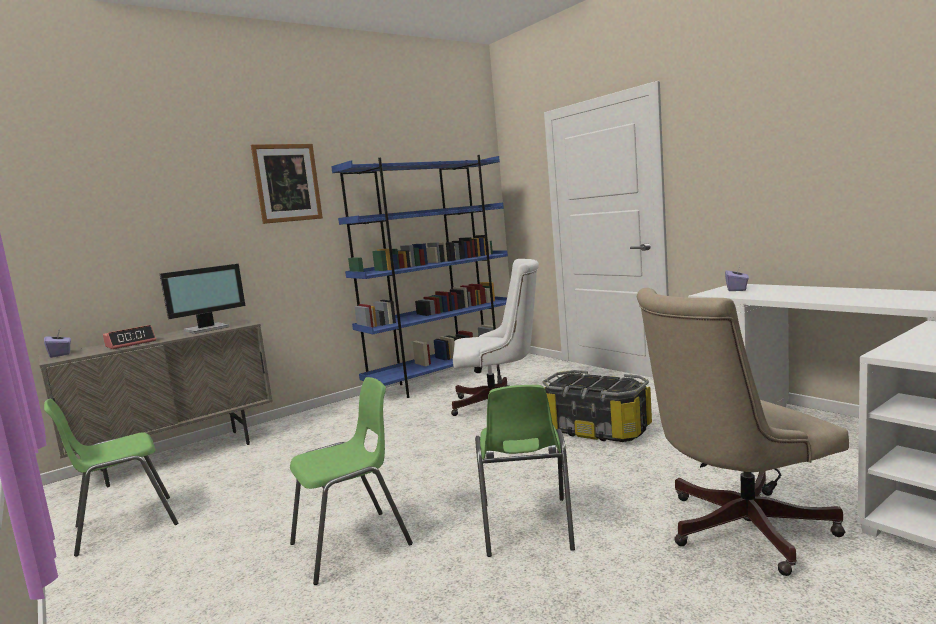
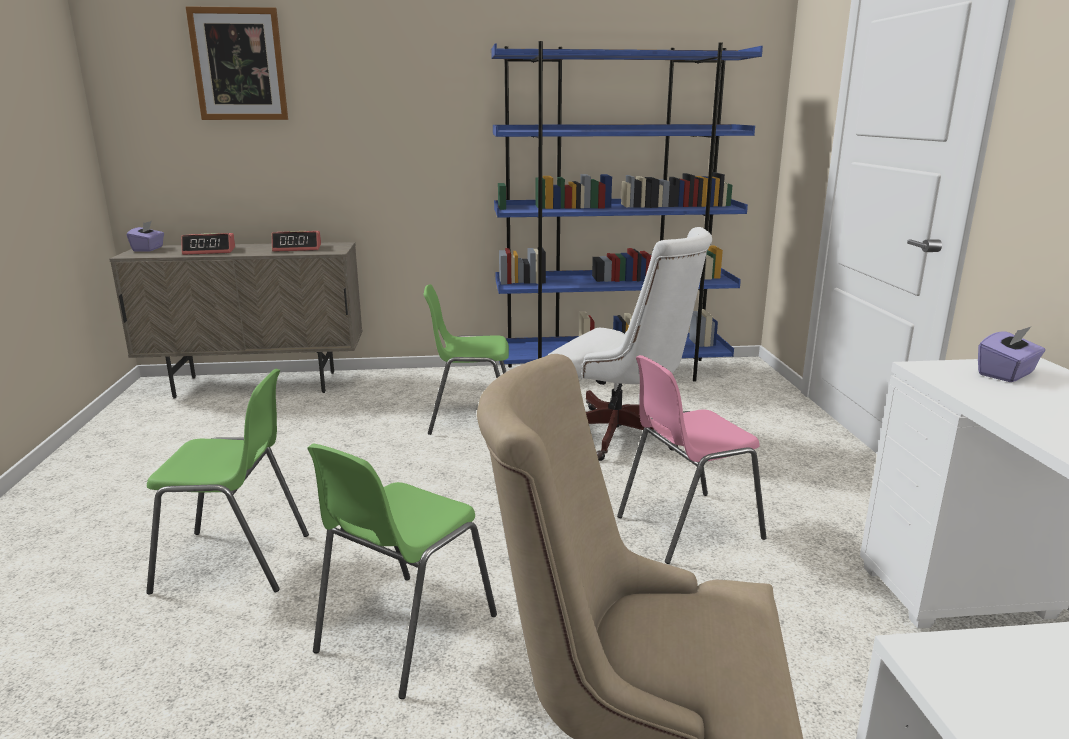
camera: 30 degrees right, 10 degrees up
(125, 525) = (130, 446): green chair -> green chair (472, 420)
(208, 329) = (297, 248): monitor -> alarm clock
(287, 183) = (429, 69): picture -> picture (239, 64)
(596, 430) = (686, 527): storage box -> pink chair

